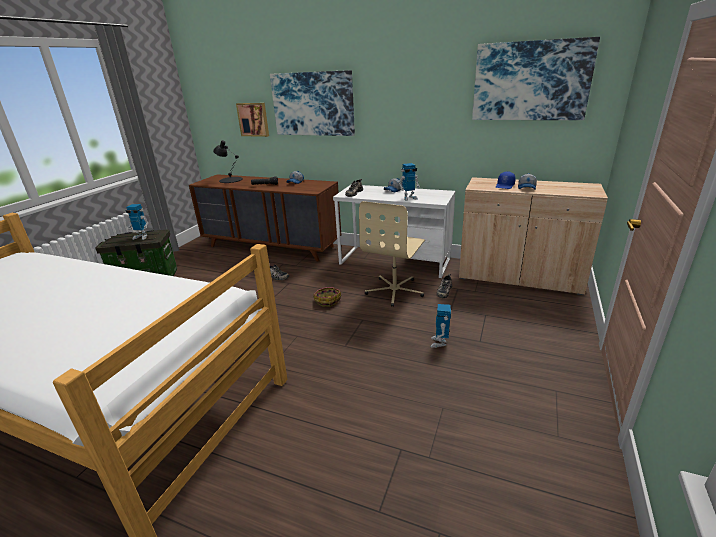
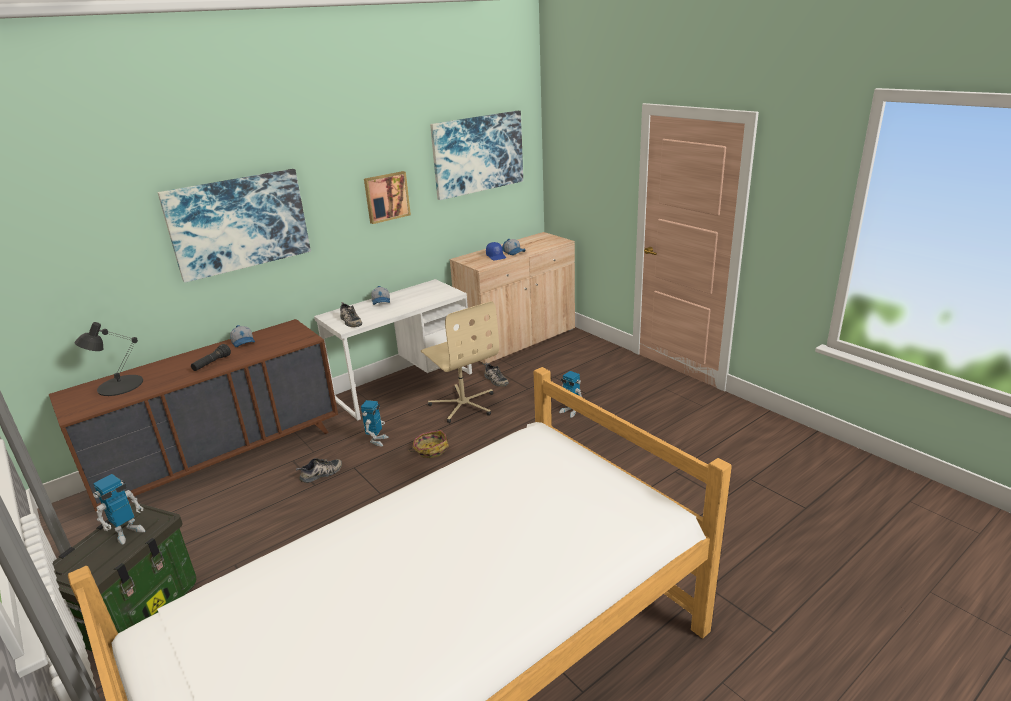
camera: 60 degrees left, 0 degrees up
(253, 119) = (126, 271): picture -> picture (386, 197)
(409, 198) = (420, 301): toy robot -> toy robot (377, 440)

